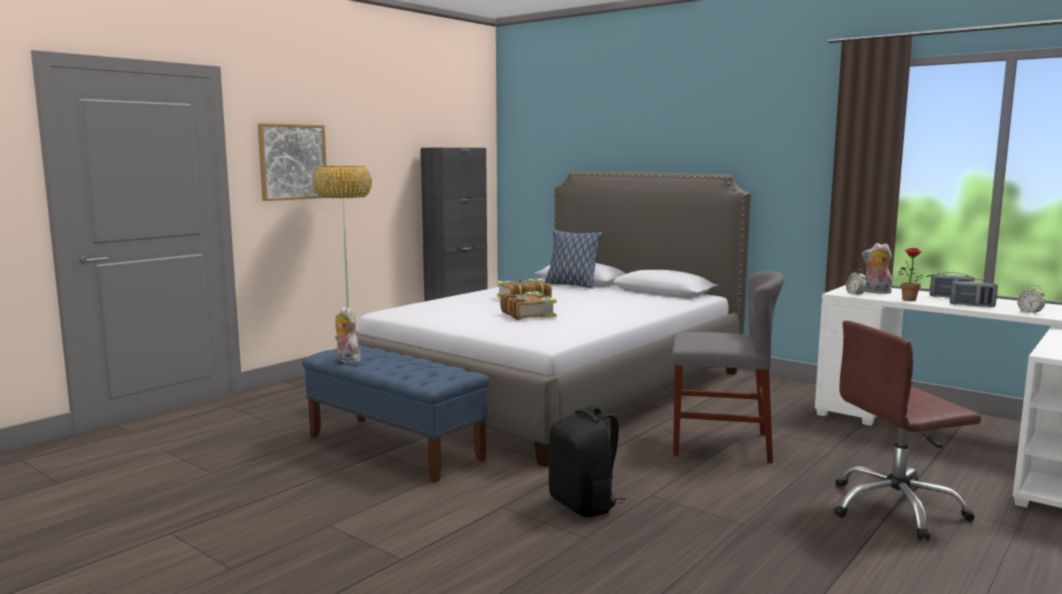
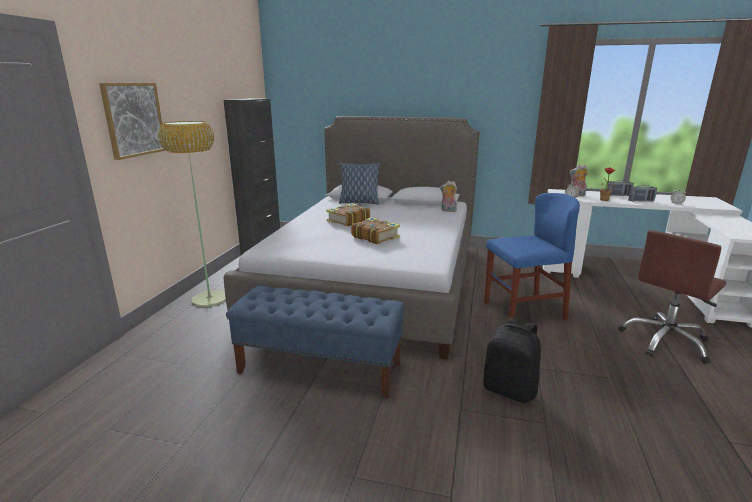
camera: 25 degrees left, 10 degrees up
(346, 361) = (274, 308): plush toy -> plush toy (448, 211)
(720, 444) = (523, 310): grey chair -> blue chair

